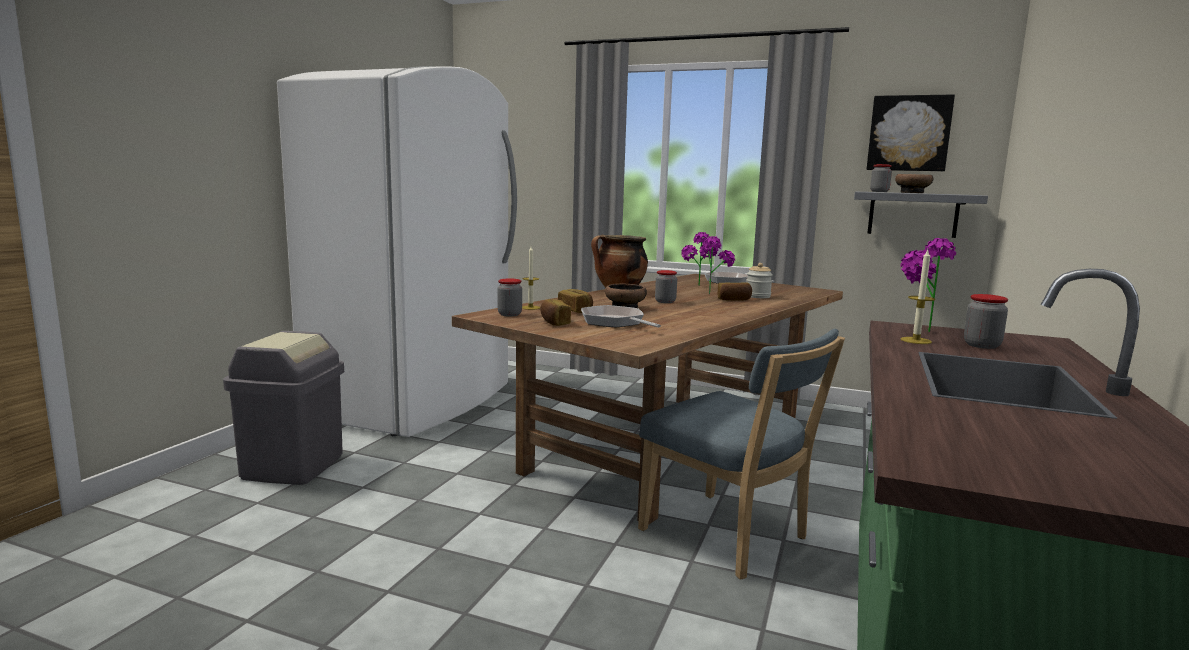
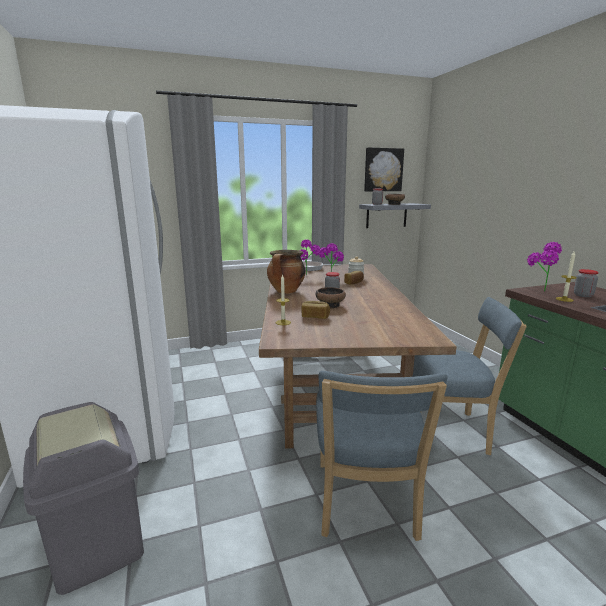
camera: 40 degrees left, 5 degrees up
(508, 540) = (365, 504): none -> blue chair
(509, 314) = (292, 334): jar -> none
(554, 322) = (338, 332): bread -> none
(615, 322) = (364, 320): frying pan -> none

